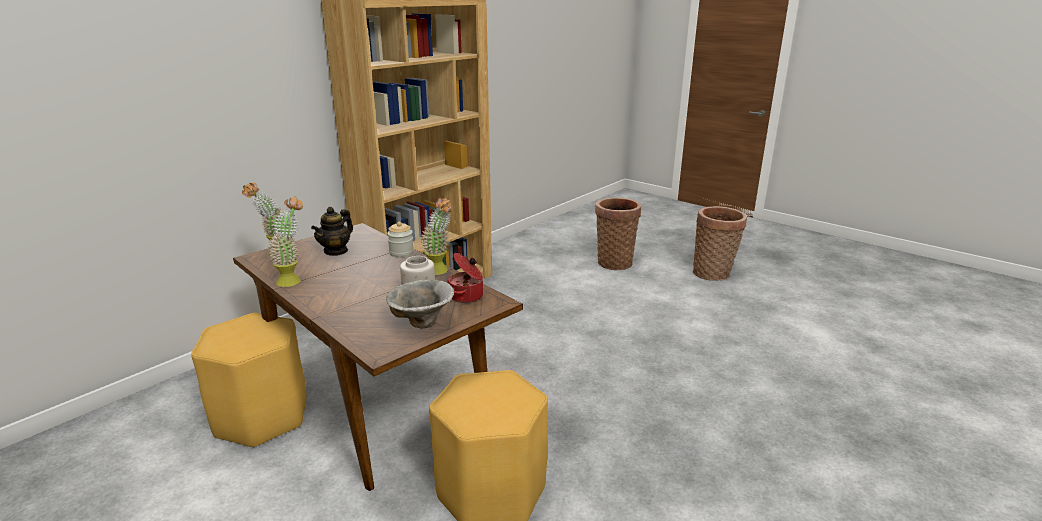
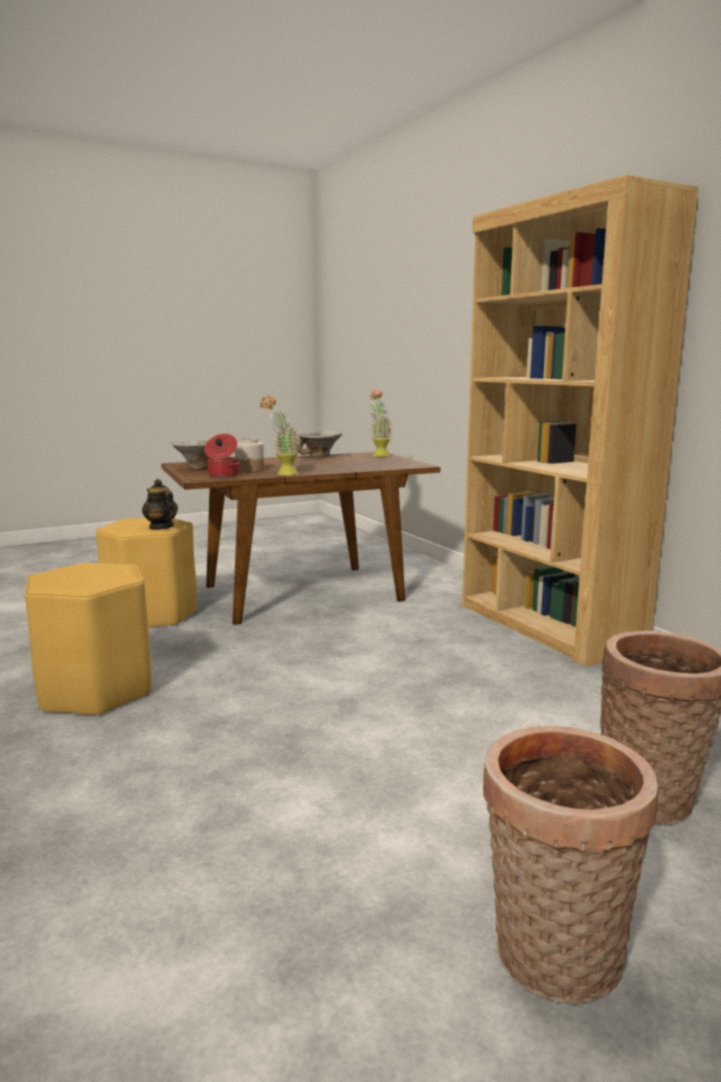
camera: 110 degrees right, 10 degrees down
(261, 417) = (327, 565): yellow stool -> yellow stool (96, 691)
(293, 279) = (320, 457): potted plant -> bowl
(336, 251) = (368, 462): teapot -> teapot (161, 527)
(401, 253) = (341, 470): jar -> none

